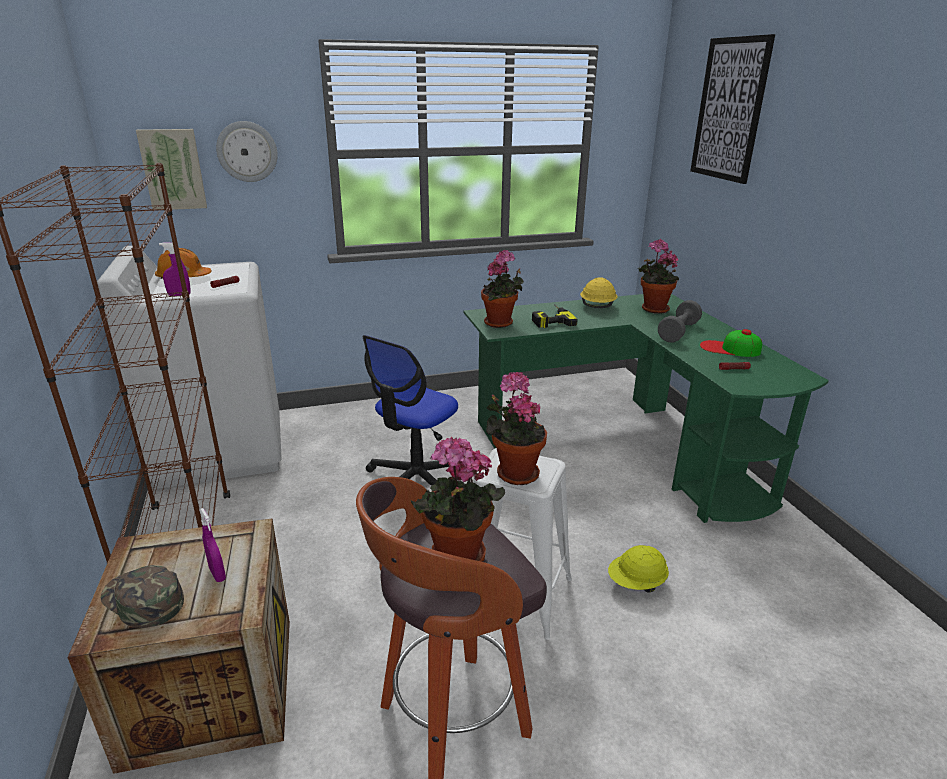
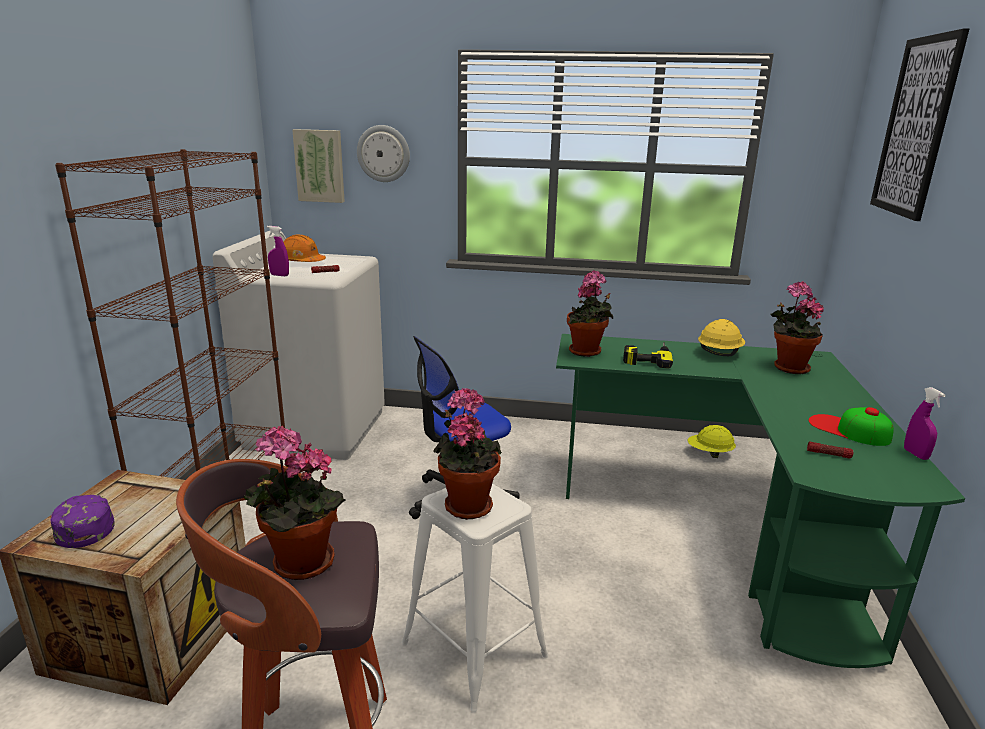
camera: 25 degrees right, 5 degrees down
(142, 600) = (83, 525): green cap -> purple cap
(217, 574) = (152, 521): purple spray bottle -> purple spray bottle (915, 454)
(636, 583) = (621, 689): yellow hard hat -> yellow hard hat (709, 454)
(678, 332) = (795, 398): grey dumbbell -> none

